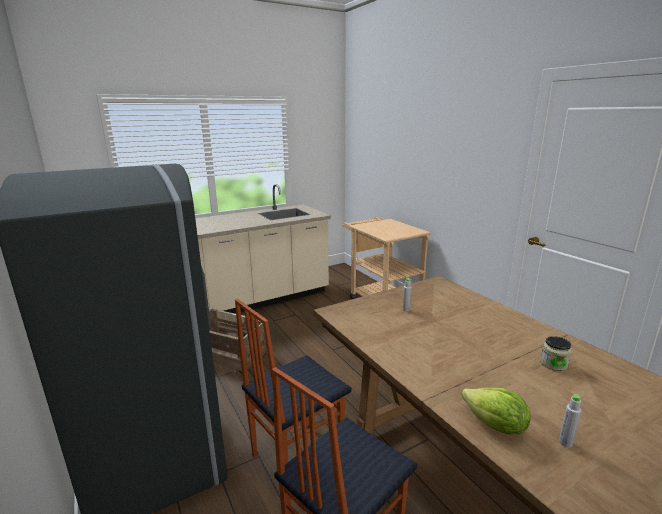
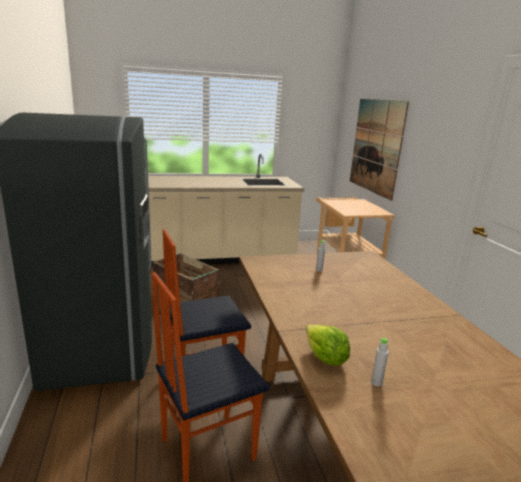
camera: 15 degrees right, 0 degrees up
(396, 164) = (376, 146): none -> picture
(553, 364) = (421, 332): jar -> none

